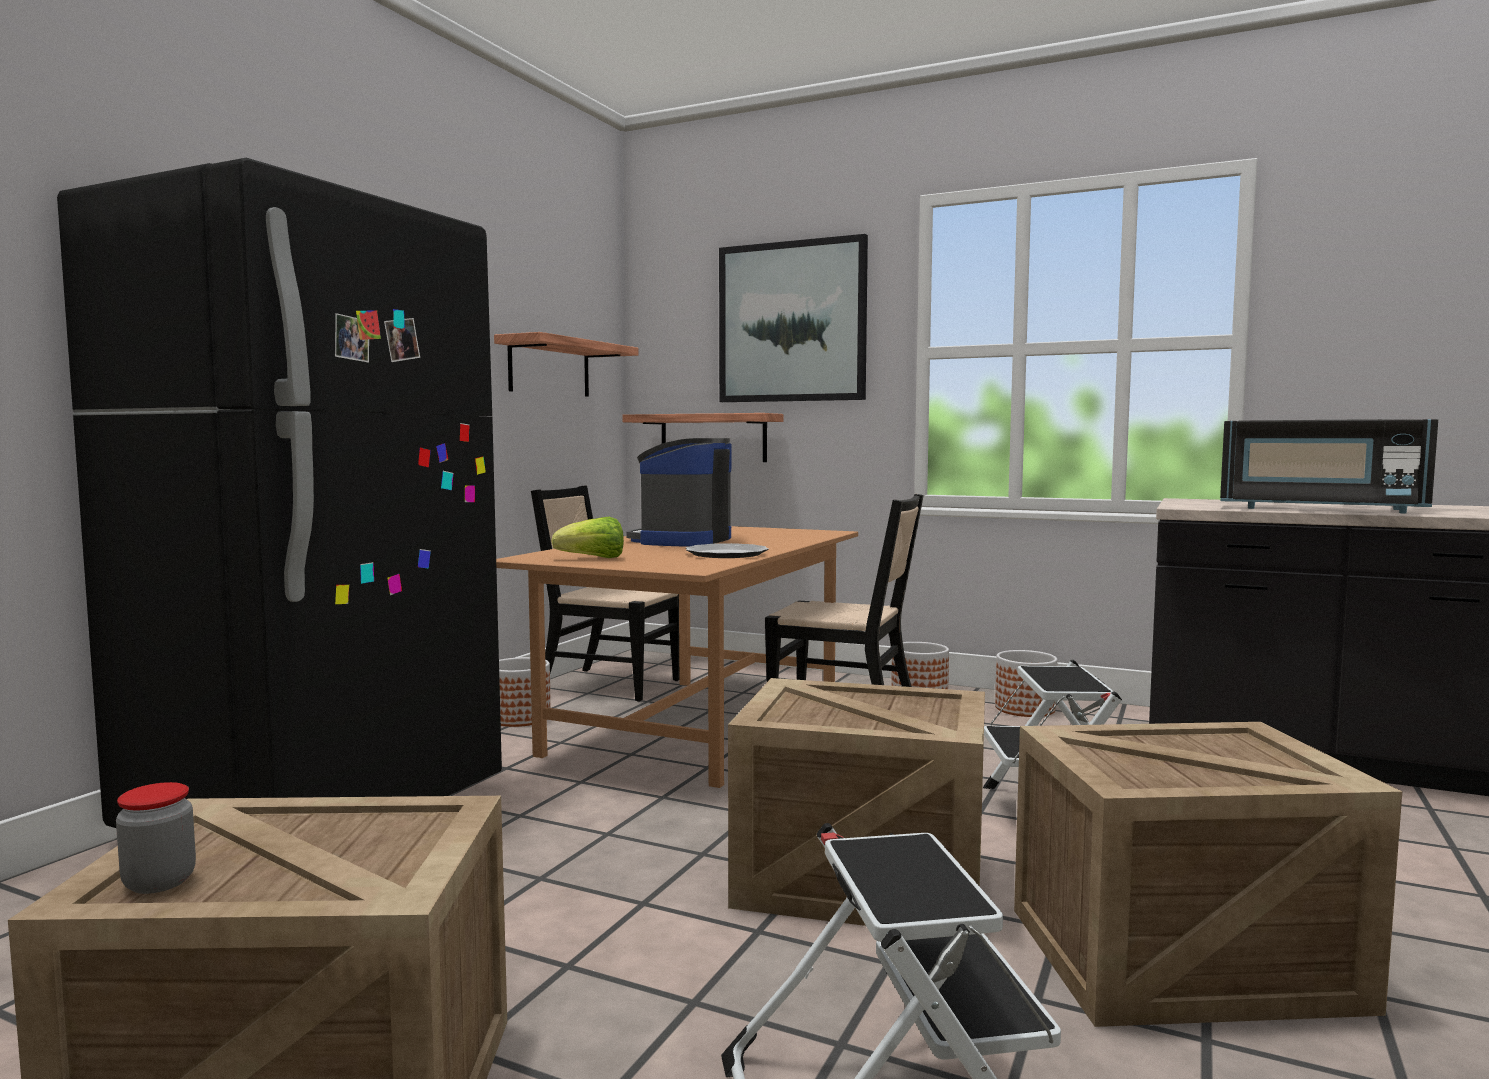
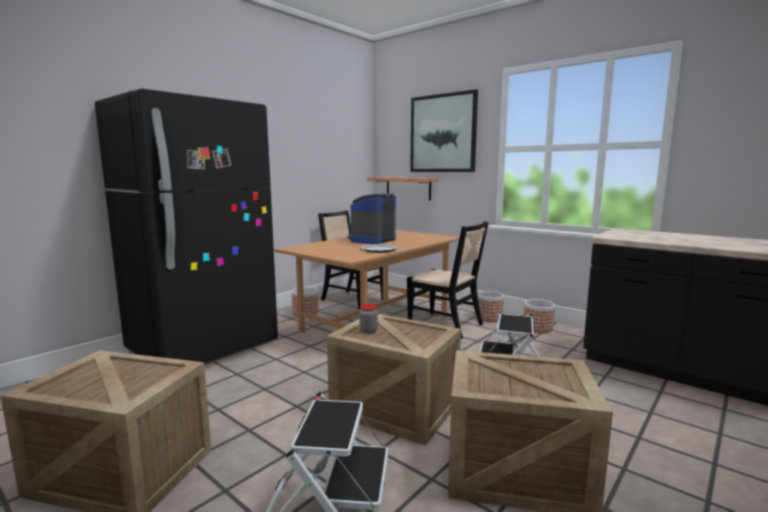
camera: 15 degrees right, 5 degrees up
(159, 882) = (59, 386): jar -> jar (368, 331)
(549, 368) = (330, 157): shelf -> none
(593, 559) = (318, 250): lettuce -> none
(1318, 509) = (682, 242): black microwave -> none

